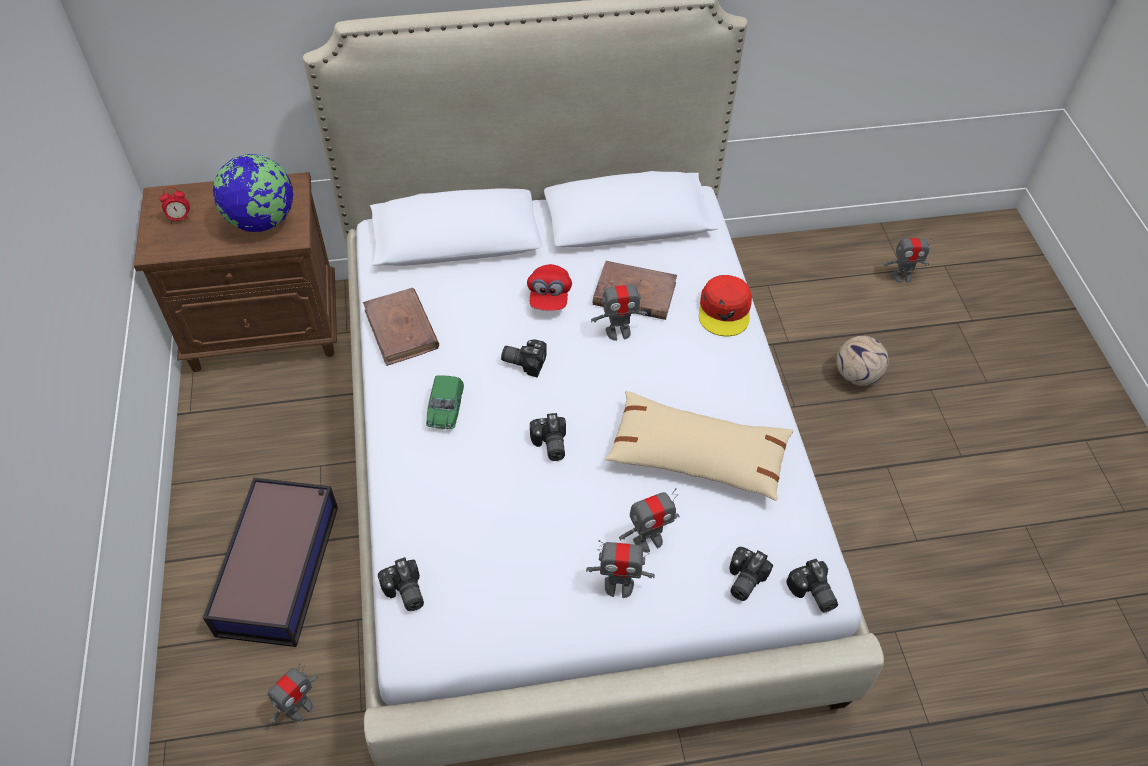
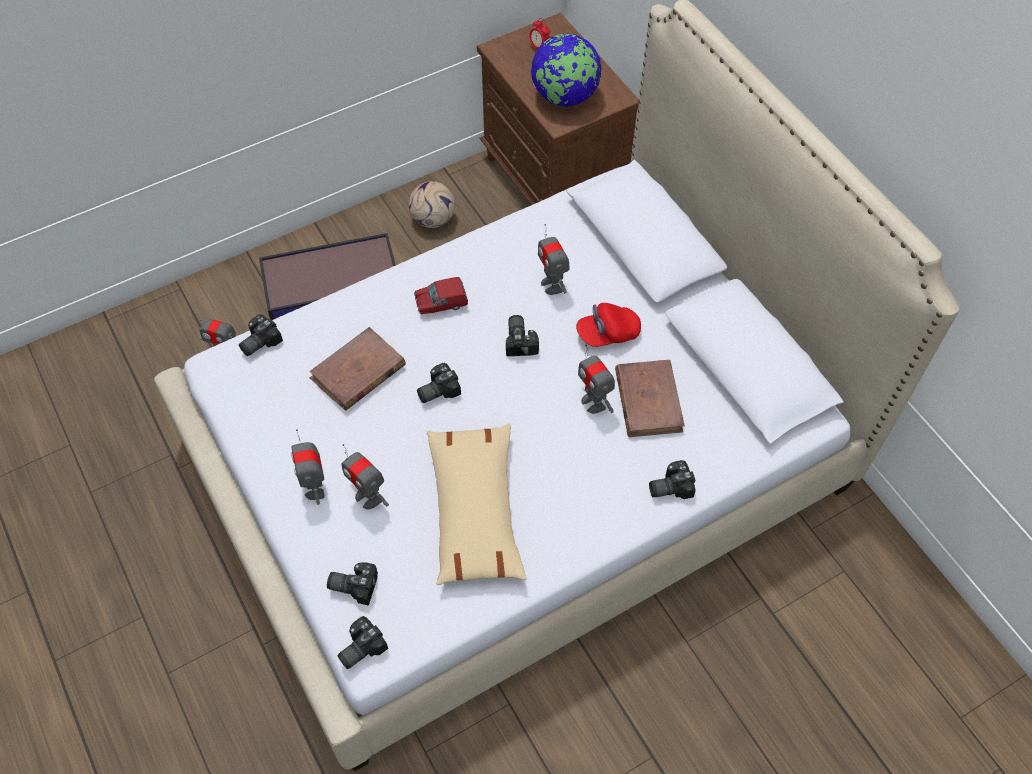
camera: 70 degrees right, 5 degrees up
(401, 329) = (513, 241): brown book -> brown book (358, 372)
(445, 410) = (441, 303): green toy car -> red toy car
(725, 310) = (669, 486): red cap -> camera
(856, 375) = (763, 696): football -> football (433, 219)
(901, 276) = (948, 718): toy robot -> toy robot (552, 285)

